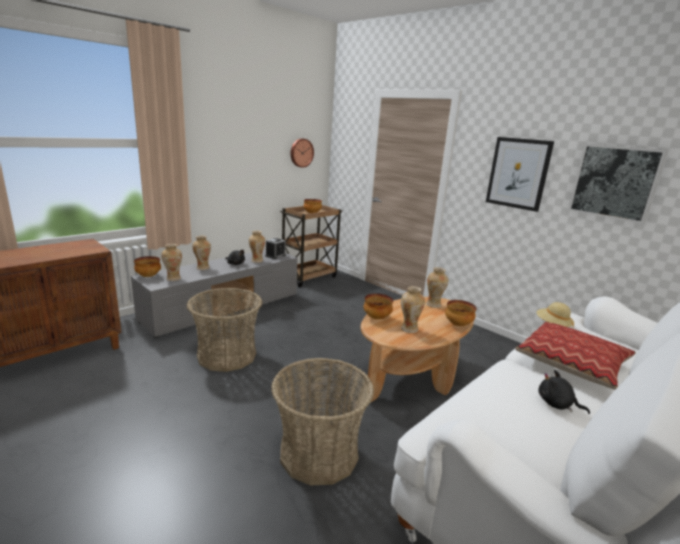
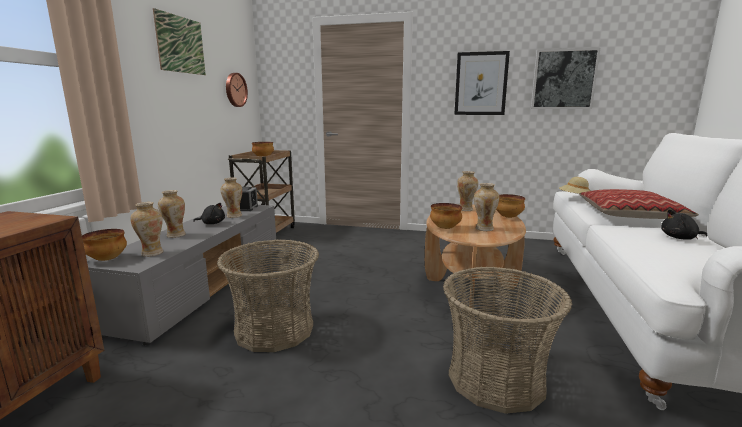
camera: 30 degrees left, 5 degrees down
(247, 121) = (180, 44): none -> picture

